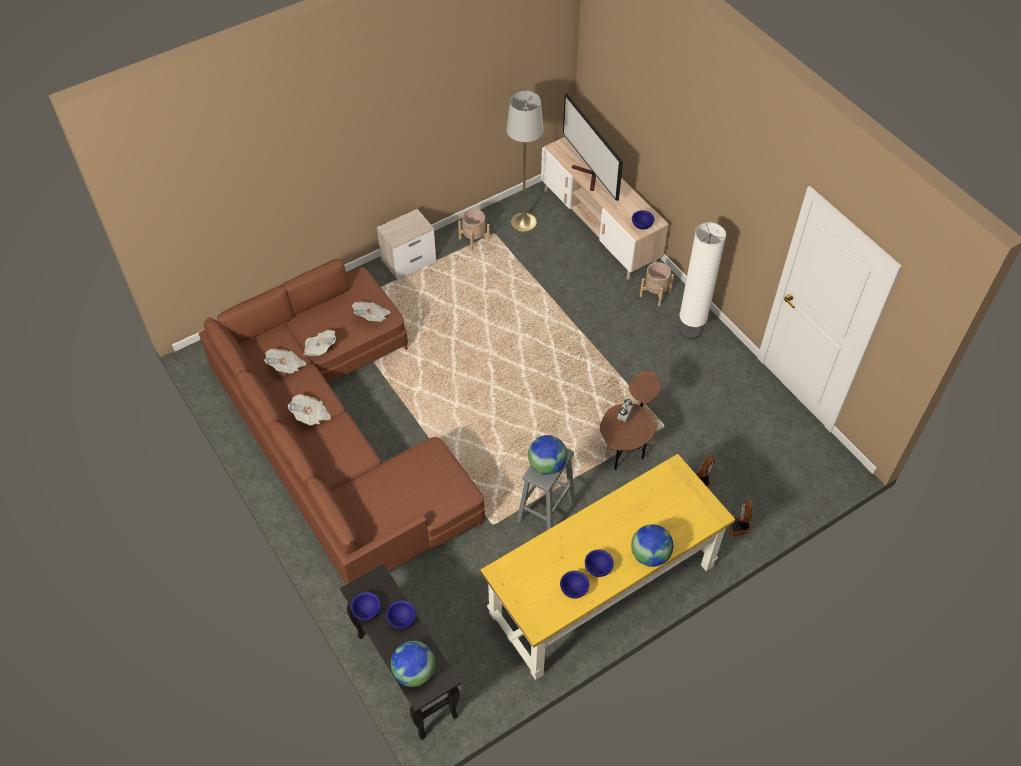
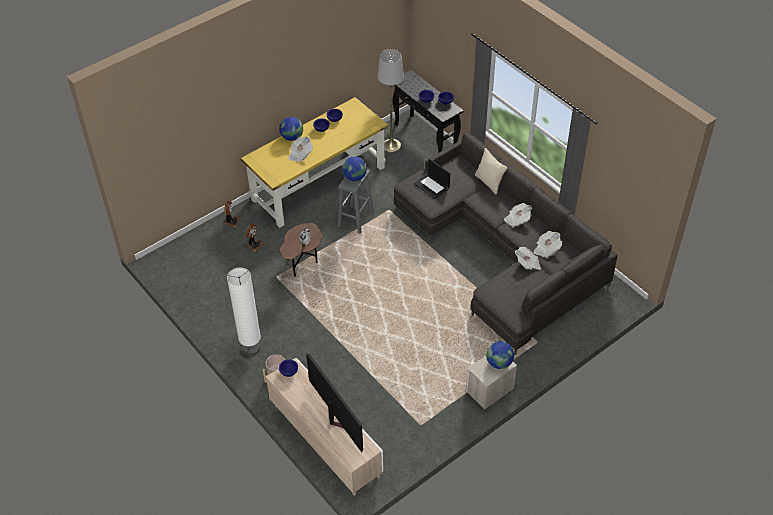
camera: 175 degrees right, 5 degrees down
(332, 486) = (489, 182): none -> beige pillow
(338, 435) = (503, 252): brown sofa -> grey sofa
(372, 317) = (496, 289): newspaper -> newspaper (300, 154)
(414, 672) = (414, 82): globe -> globe (499, 363)
(423, 487) = (432, 186): none -> laptop
(474, 240) = (437, 416): beige planter -> none
(523, 222) = (395, 439): grey floor lamp -> grey floor lamp (391, 145)

